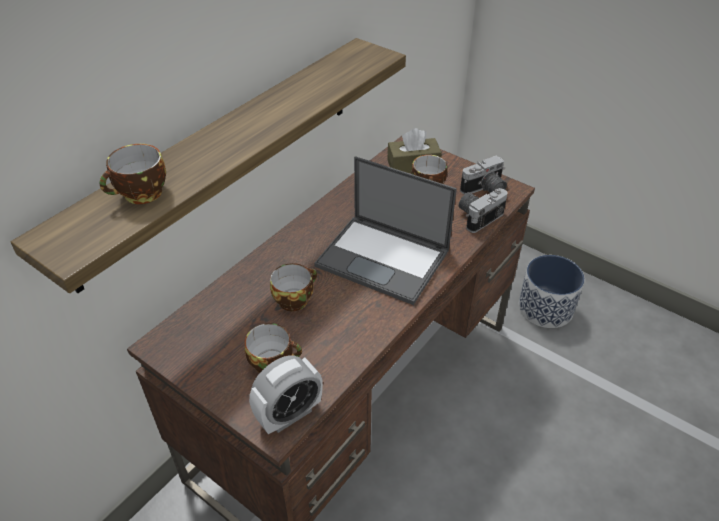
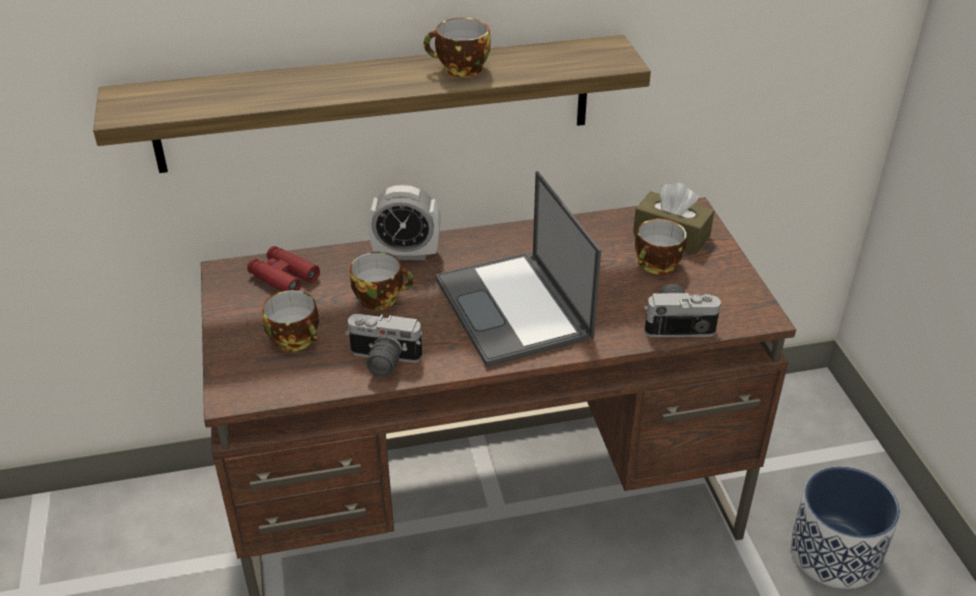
camera: 40 degrees right, 5 degrees down
(141, 195) = (226, 94): cup -> cup (460, 69)
(207, 323) = (283, 277): none -> red binoculars
(289, 415) = (257, 389): alarm clock -> alarm clock (406, 253)
(485, 190) = (724, 301): camera -> camera (382, 362)

